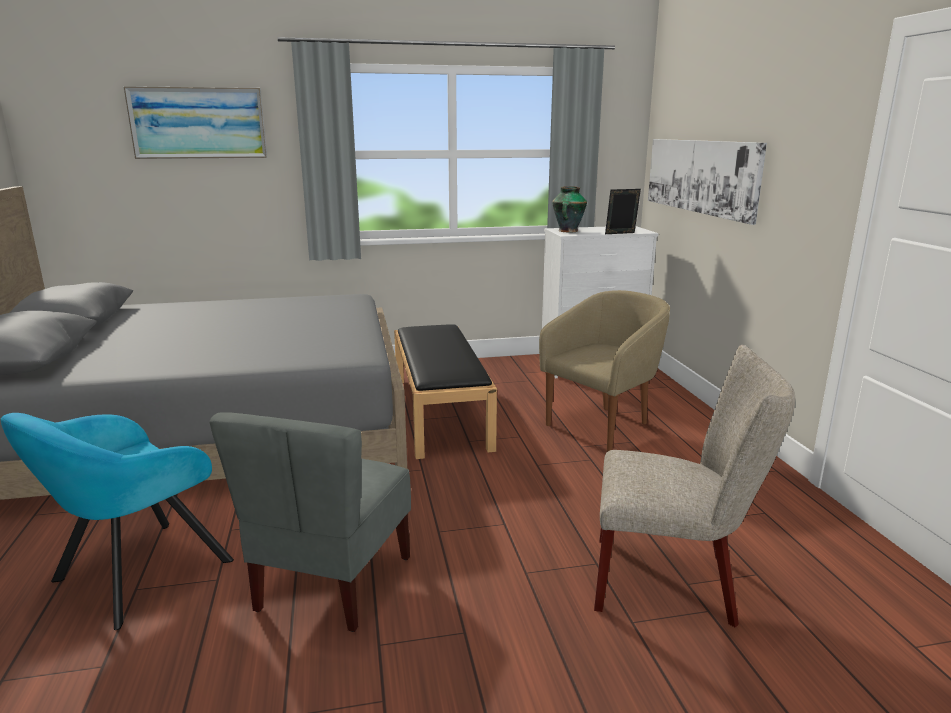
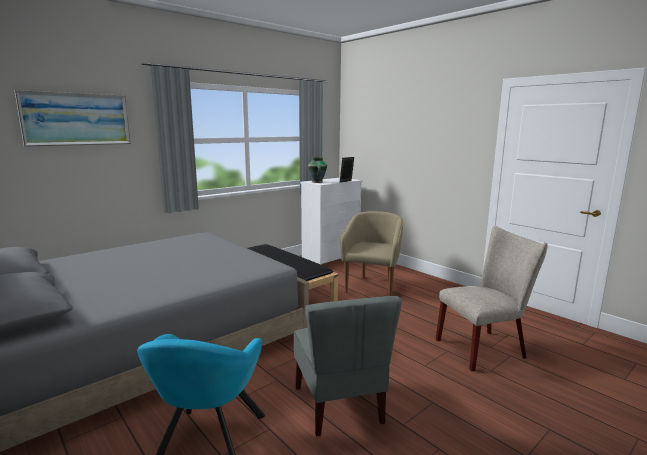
camera: 30 degrees left, 5 degrees down
(700, 176) = (385, 149): picture -> none

